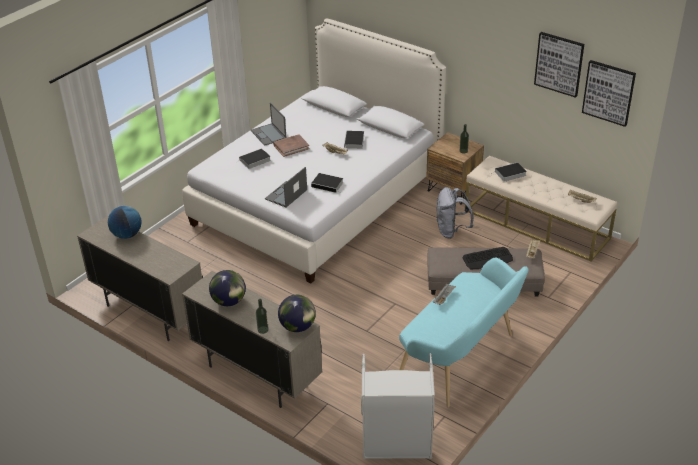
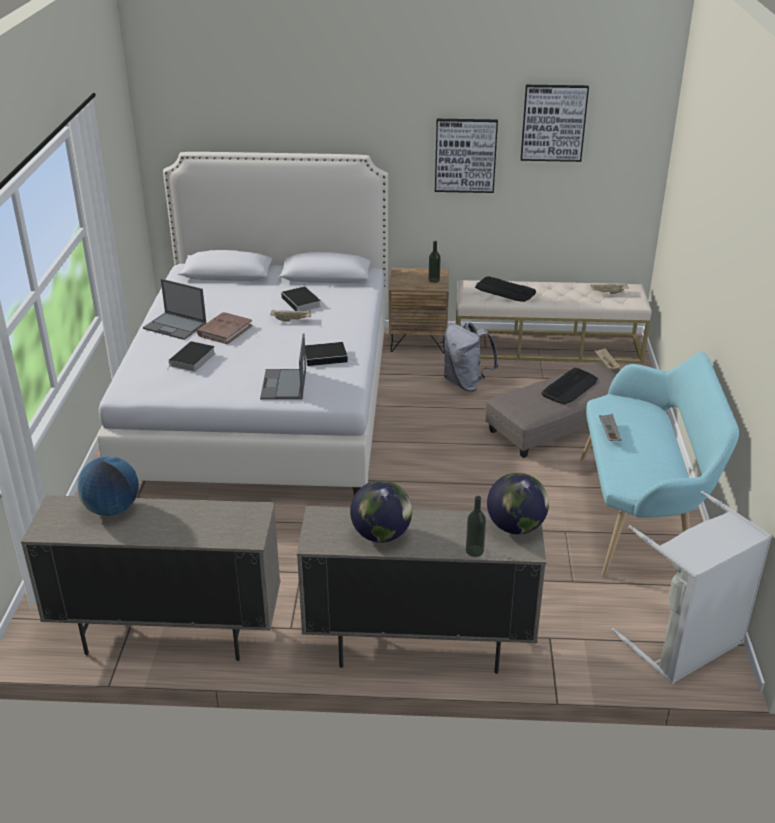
camera: 35 degrees left, 5 degrees down
(509, 174) = (505, 290): book -> keyboard
(608, 92) = (624, 142): picture -> picture (465, 155)

